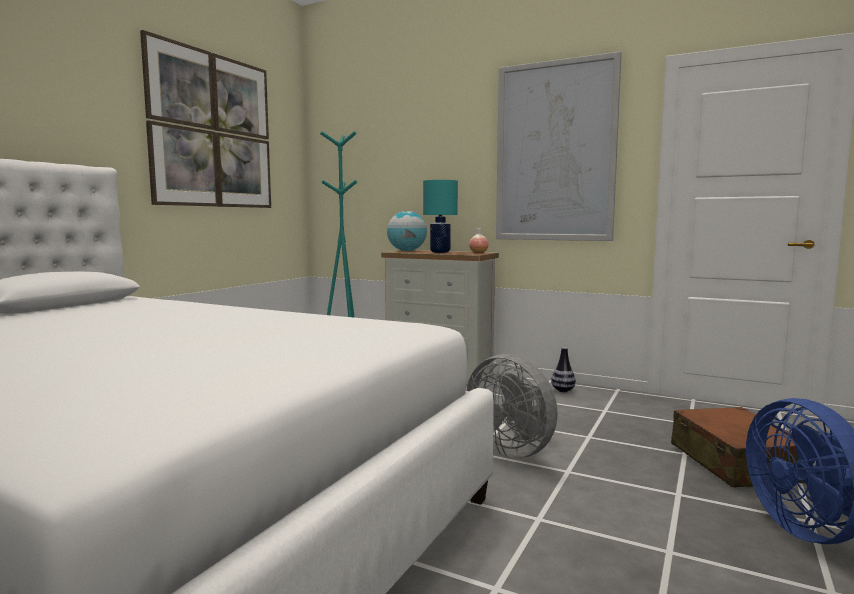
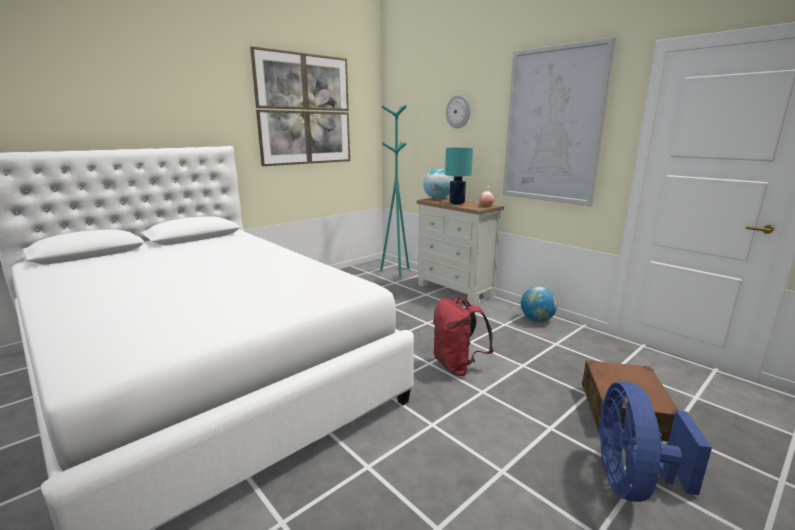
camera: 20 degrees right, 10 degrees up
(426, 141) = (458, 112): none -> wall clock
(513, 450) = (457, 366): grey fan -> red backpack
(563, 390) = (537, 320): vase -> globe

